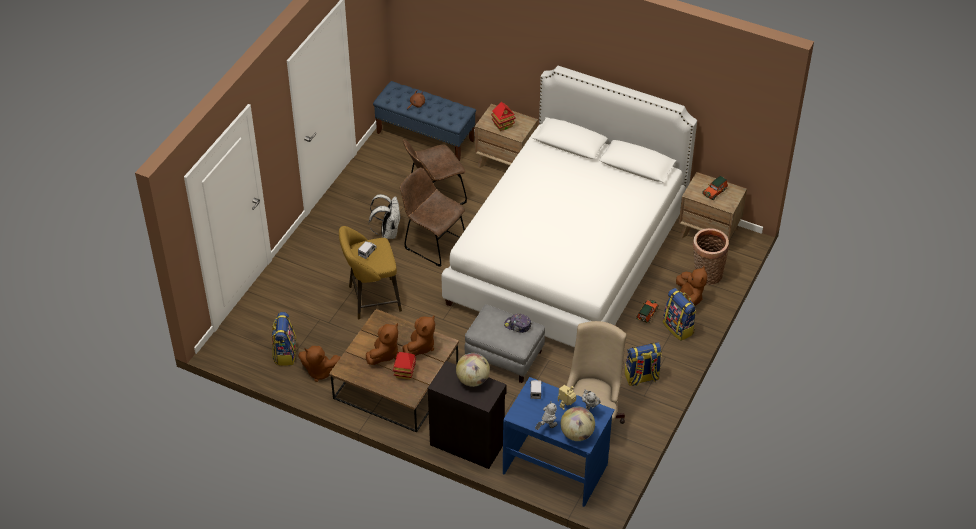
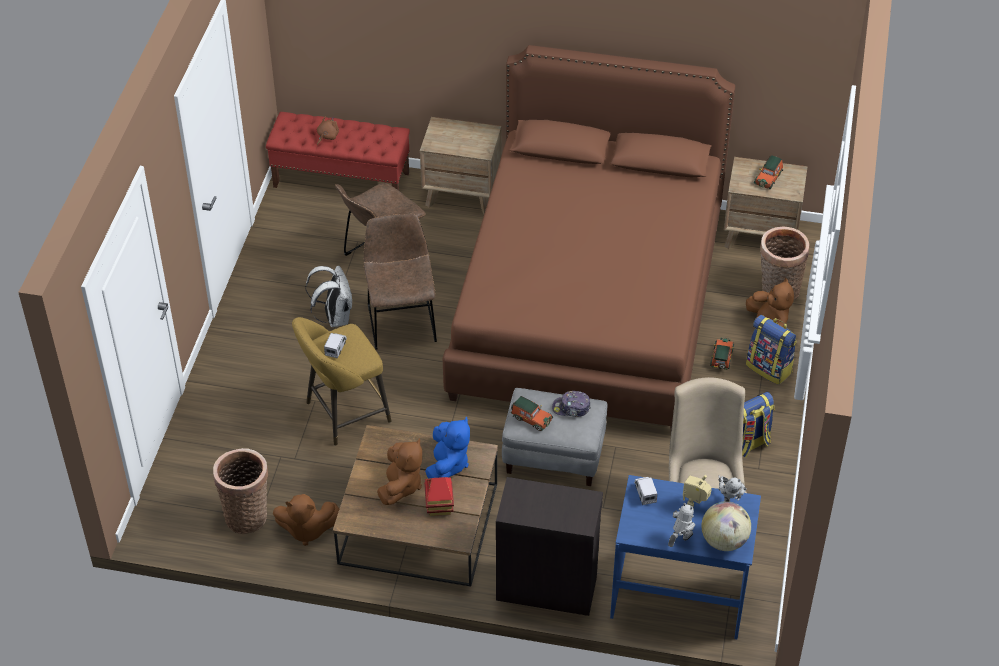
camera: 15 degrees left, 0 degrees up
(285, 353) = (247, 514): backpack -> basket
(420, 346) = (447, 465): brown plush toy -> blue plush toy
(425, 137) = (342, 180): blue bench -> red bench
(432, 243) = (401, 320): brown chair -> brown chair turned 60 degrees clockwise
(473, 380) = (555, 496): globe -> none
(487, 327) = (530, 418): none -> toy car
(503, 125) = (457, 142): toy house -> none
(567, 256) = (588, 302): white bed -> brown bed

